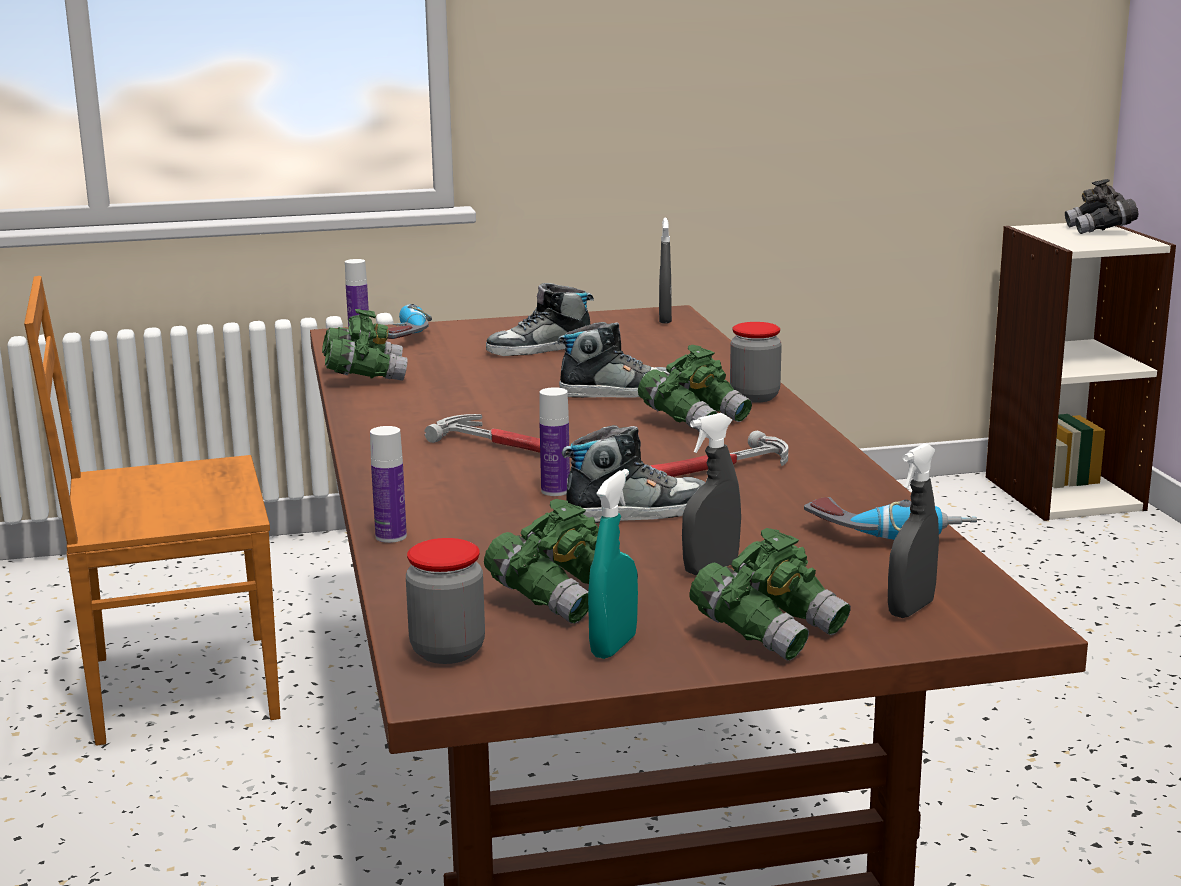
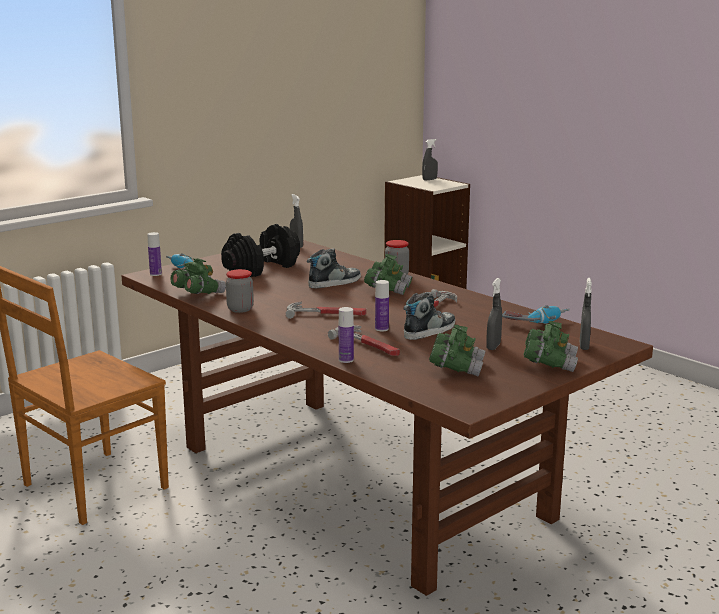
camera: 30 degrees left, 0 degrees up
(447, 651) = (448, 396): jar -> jar (240, 309)
(478, 517) = (368, 345): none -> hammer
(540, 349) = (262, 268): shoe -> black dumbbell
(613, 646) = (505, 381): turquoise spray bottle -> none
(1100, 230) = (429, 179): grey binoculars -> grey spray bottle

